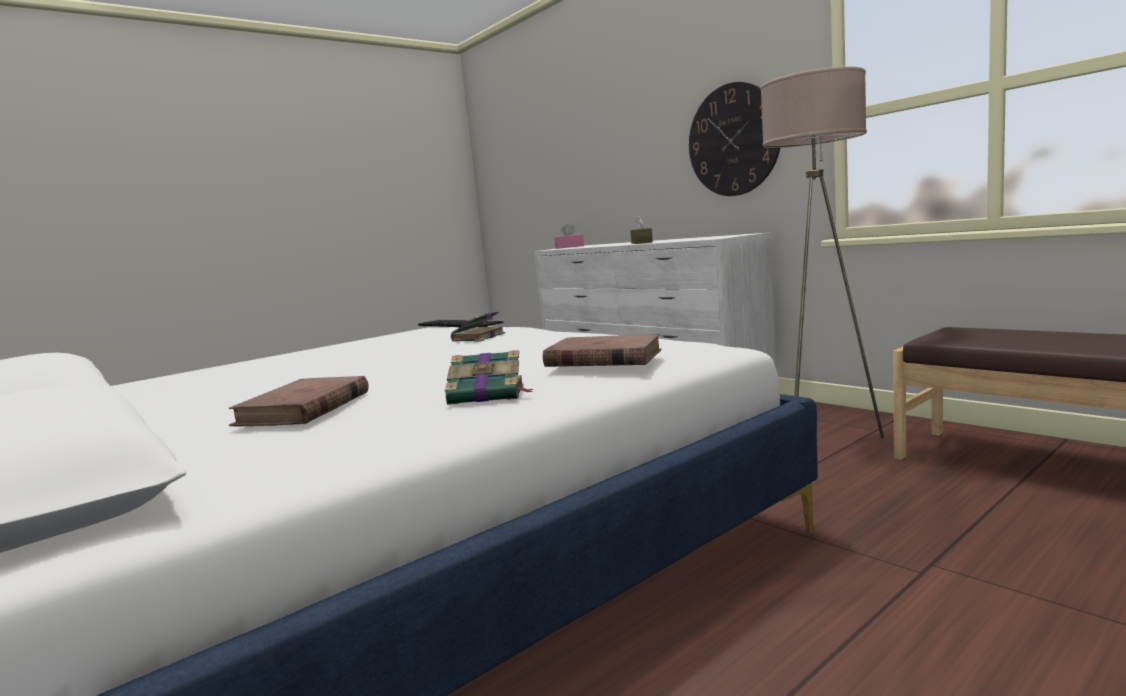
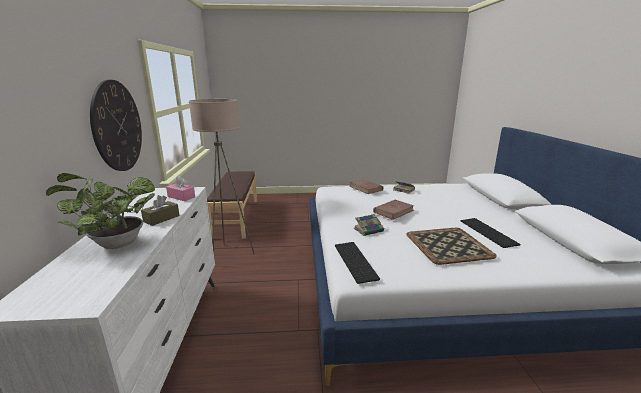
camera: 145 degrees left, 10 degrees up
(238, 380) = (489, 232): none -> keyboard
(304, 408) = (450, 200): brown book -> brown book (393, 211)
(332, 353) = (449, 245): none -> tray
(569, 247) = (64, 296): pink tissue box -> pink tissue box (181, 197)
(617, 243) = (114, 244): none -> potted plant

